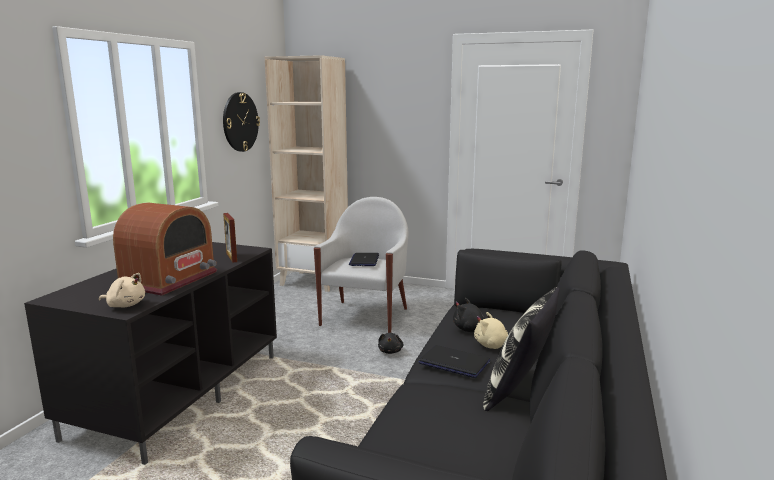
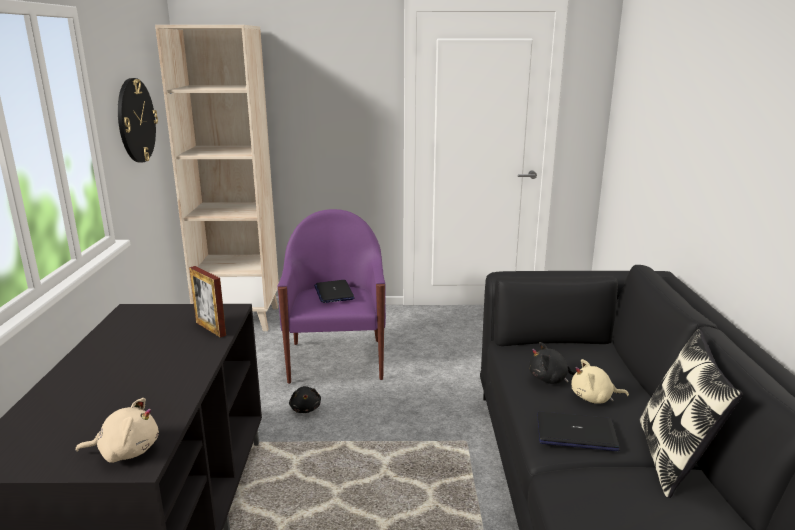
camera: 20 degrees left, 5 degrees up
(169, 279) = (152, 385): radio -> none
(365, 316) = (337, 359): white armchair -> purple armchair
(390, 351) = (398, 404): black plush toy -> black plush toy (305, 408)

